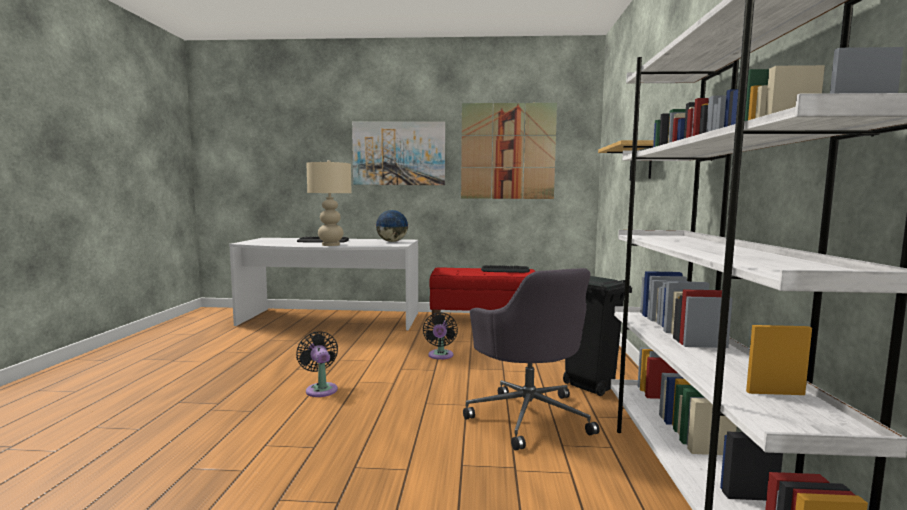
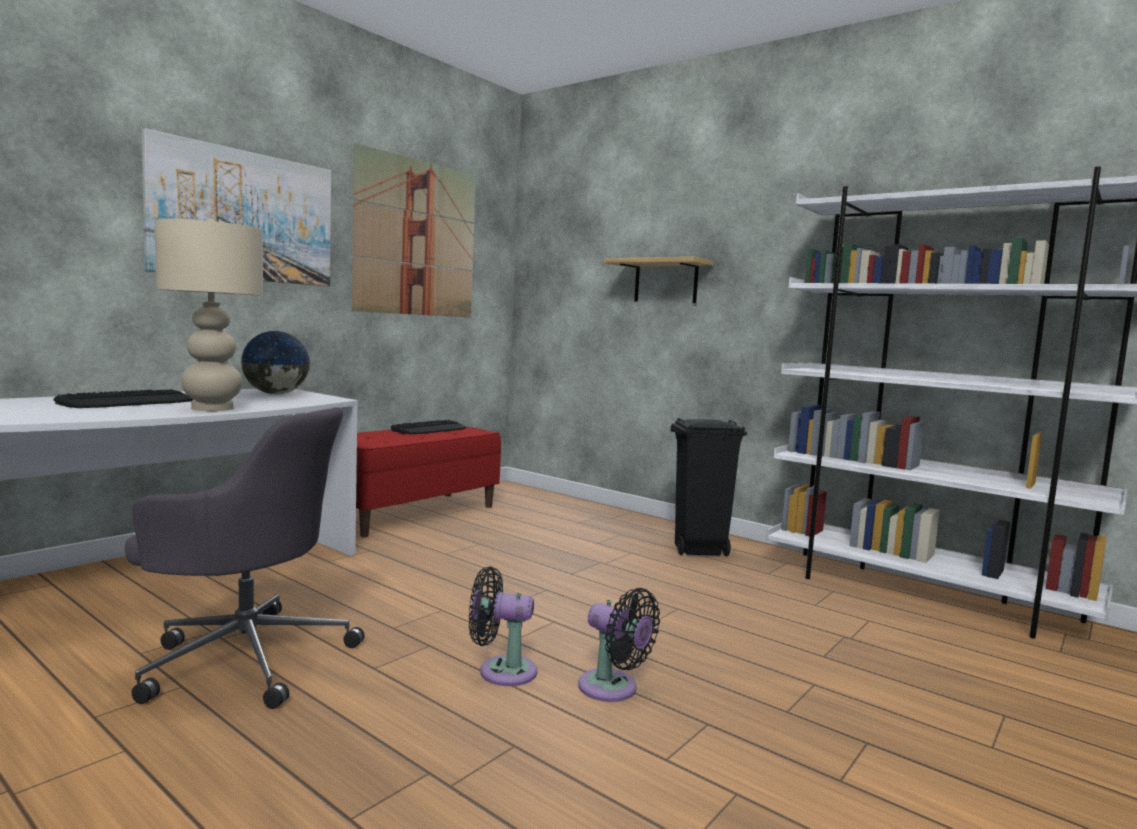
camera: 55 degrees left, 0 degrees up
(440, 356) = (502, 572): black fan -> black fan (613, 689)
(528, 416) = (739, 594): grey office chair -> grey office chair (245, 657)

